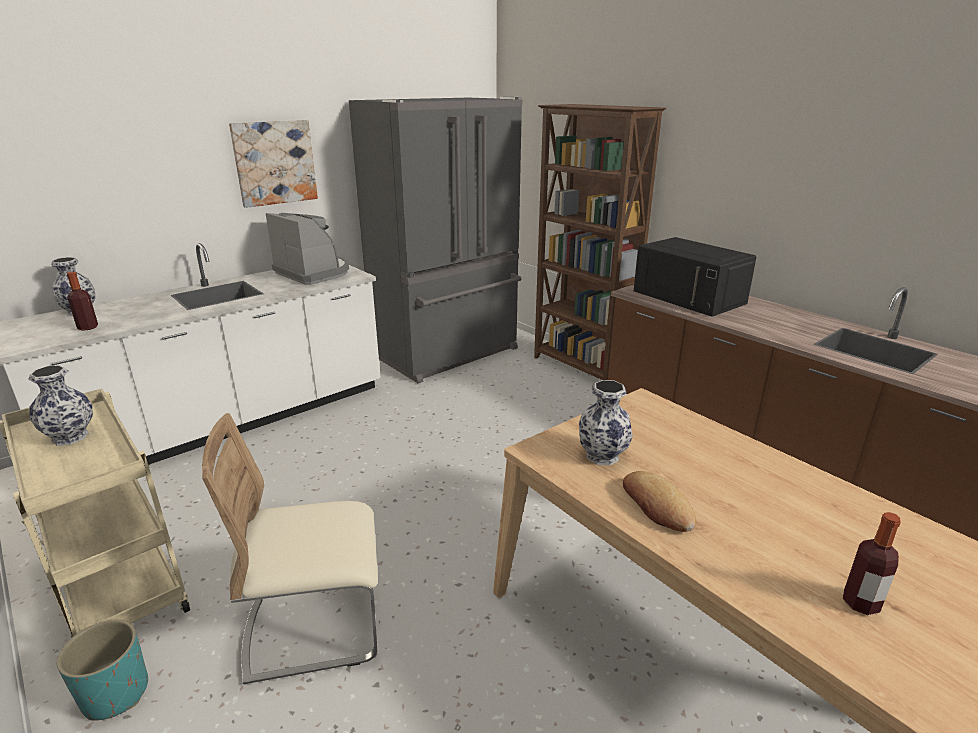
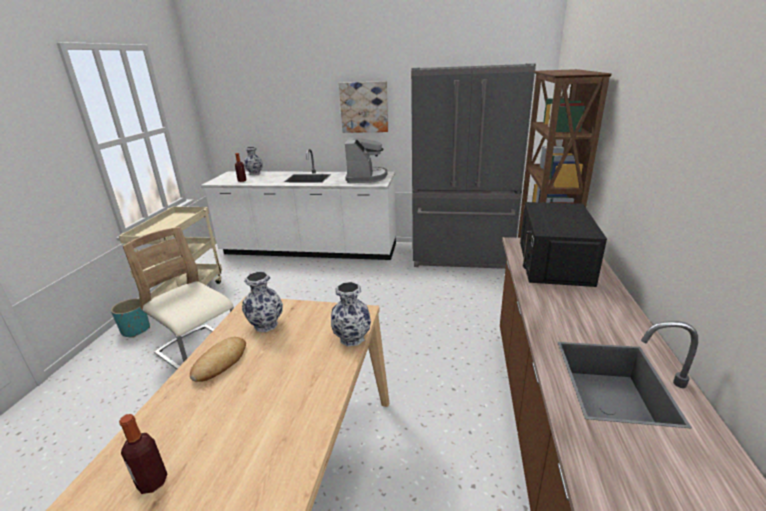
camera: 50 degrees right, 0 degrees up
(71, 437) = (175, 222): vase -> vase (352, 339)

